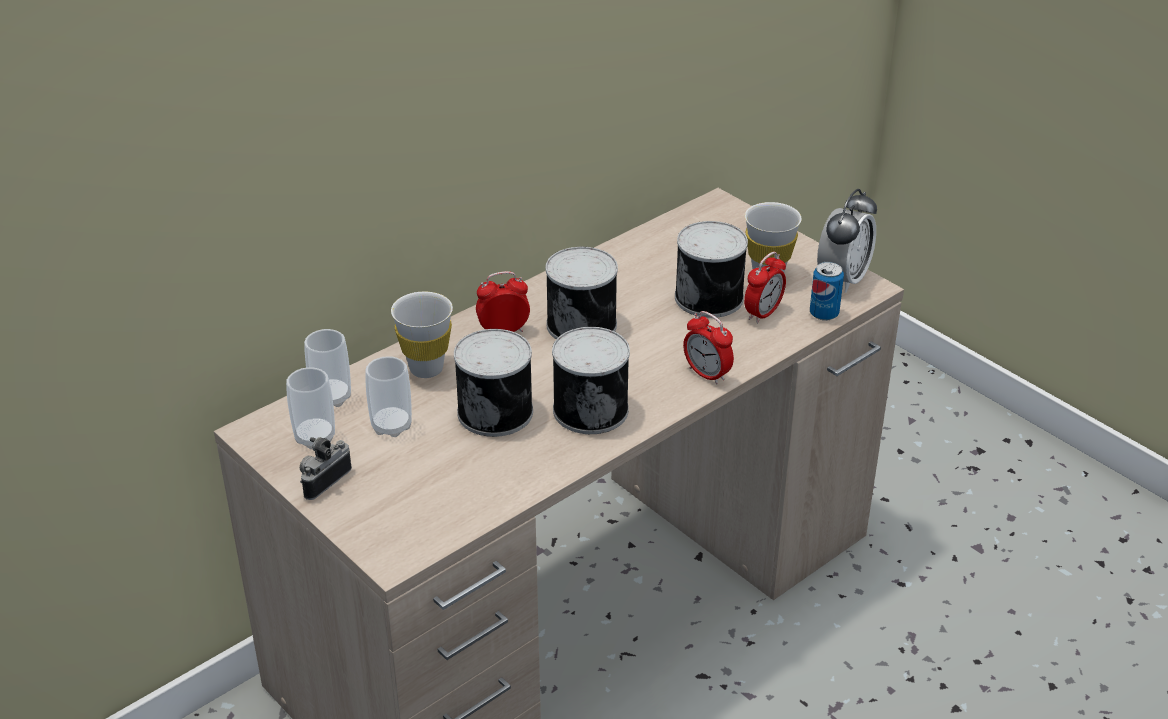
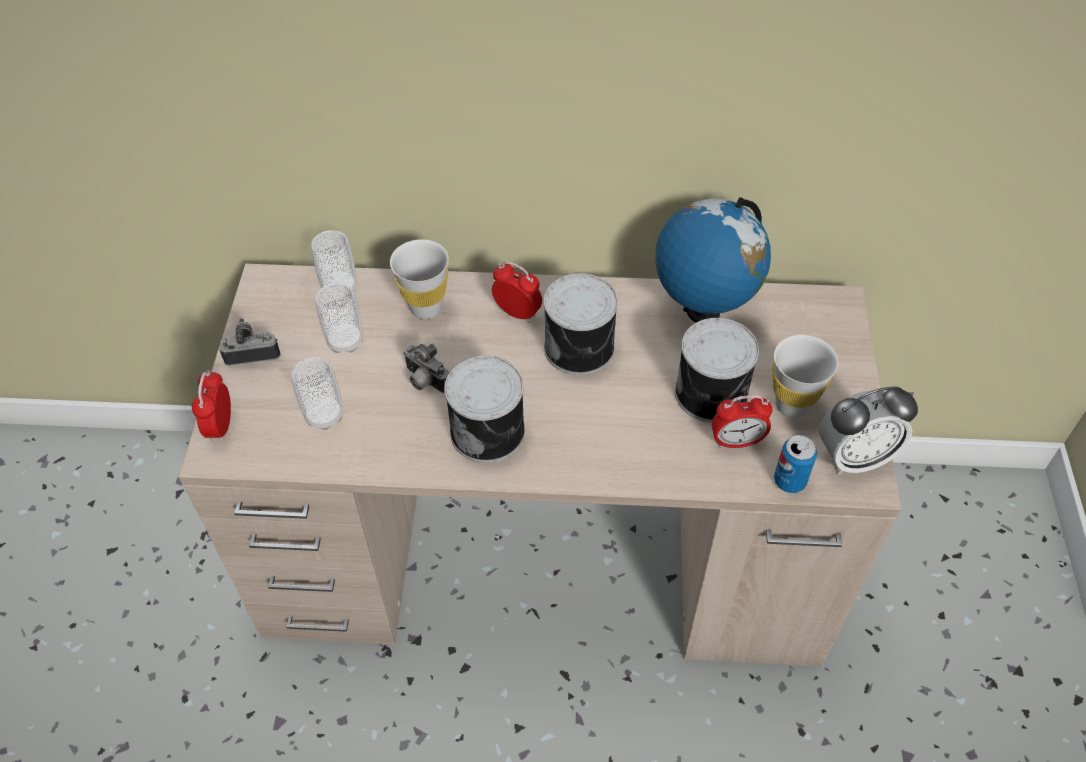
camera: 45 degrees right, 15 degrees up
(315, 437) = (291, 314): cup -> cup (324, 415)
(496, 411) = (424, 381): can -> camera
(636, 257) = (702, 312): none -> globe
(707, 374) = (614, 466): alarm clock -> alarm clock (220, 426)

